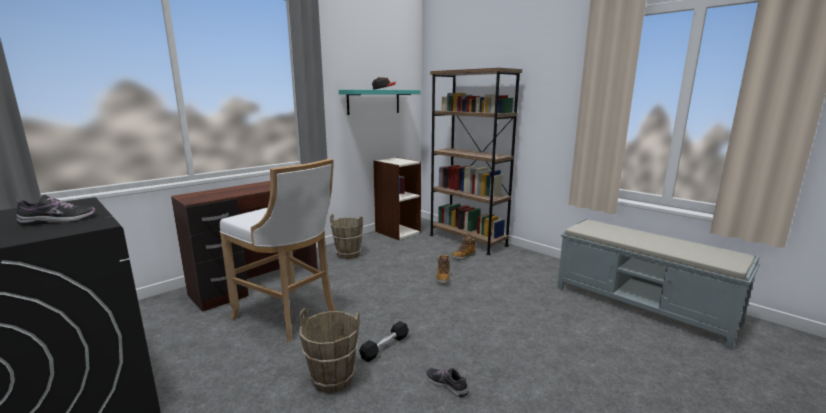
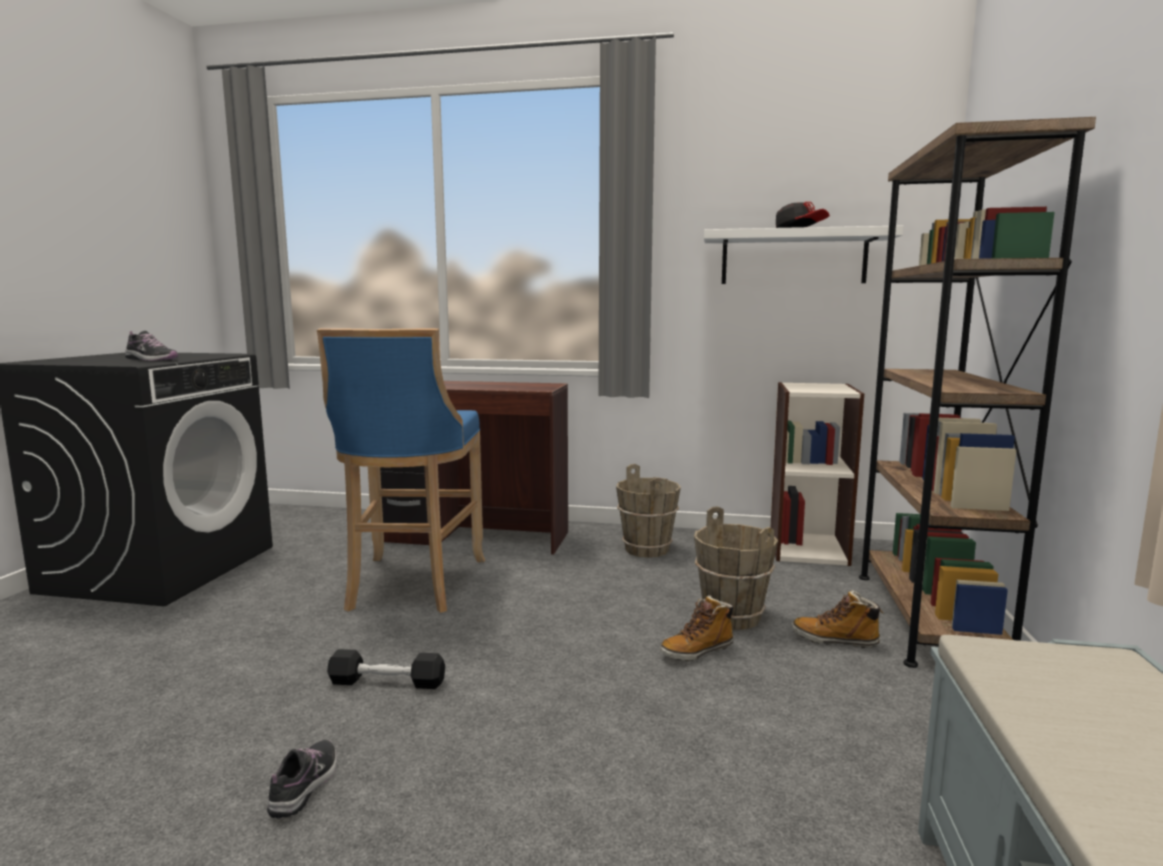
camera: 55 degrees right, 5 degrees down
(289, 316) = (412, 586): white stool -> blue stool
(332, 379) = (272, 674): brown bucket -> brown bucket (731, 617)
(373, 102) = (793, 258): turquoise shelf -> white shelf

